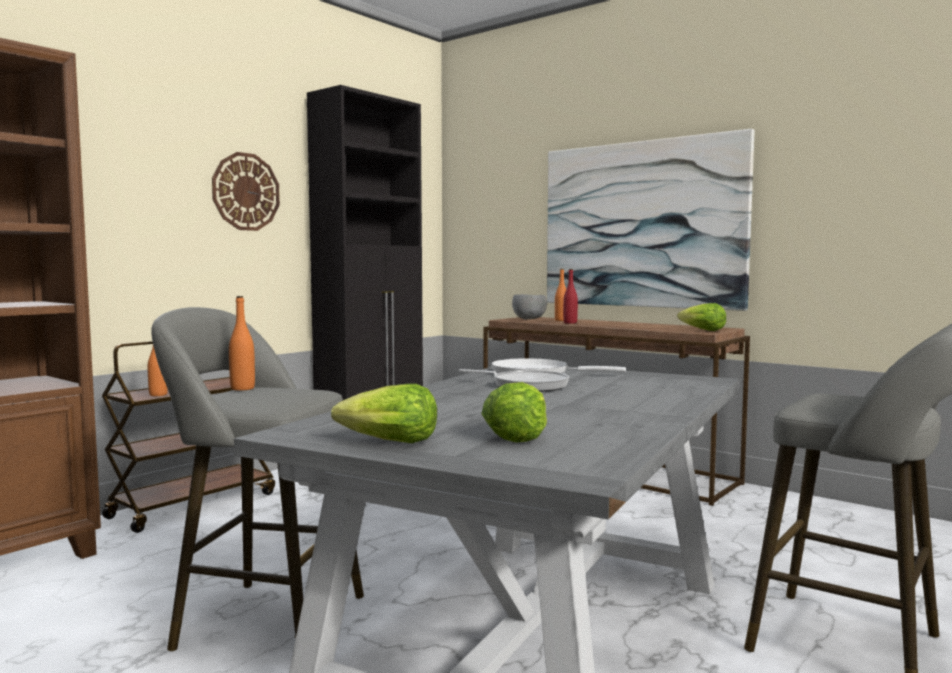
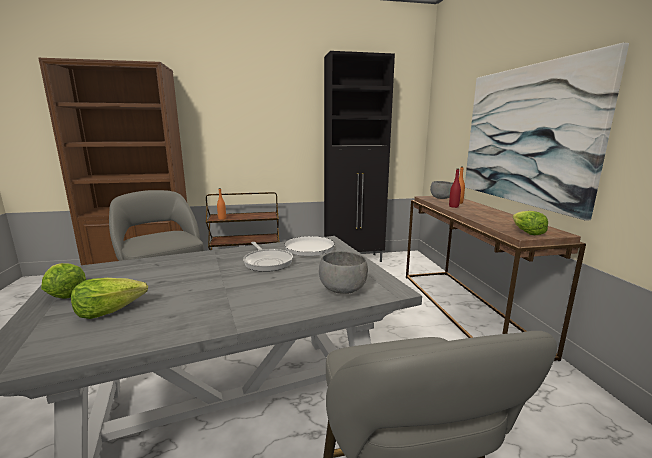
camera: 40 degrees right, 10 degrees up
(242, 388) = (164, 232): orange bottle -> none
(246, 192) = (285, 117): wall clock -> none
(673, 386) = (342, 290): none -> grey bowl

